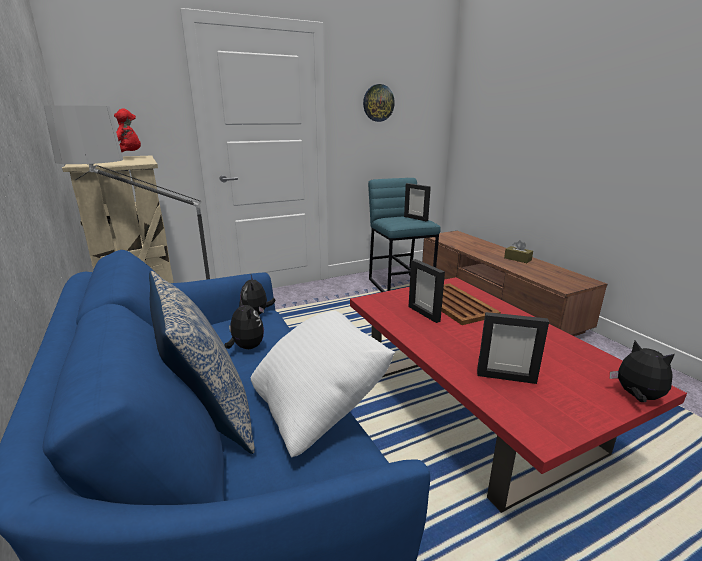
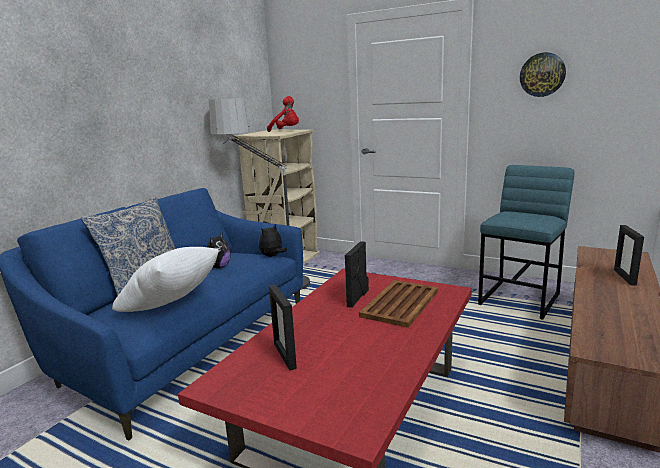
camera: 55 degrees right, 5 degrees down
(416, 218) = (535, 218): picture frame -> picture frame (625, 277)
(517, 259) = (631, 304): brown tissue box -> none
(637, 397) = (322, 426): plush toy -> none

